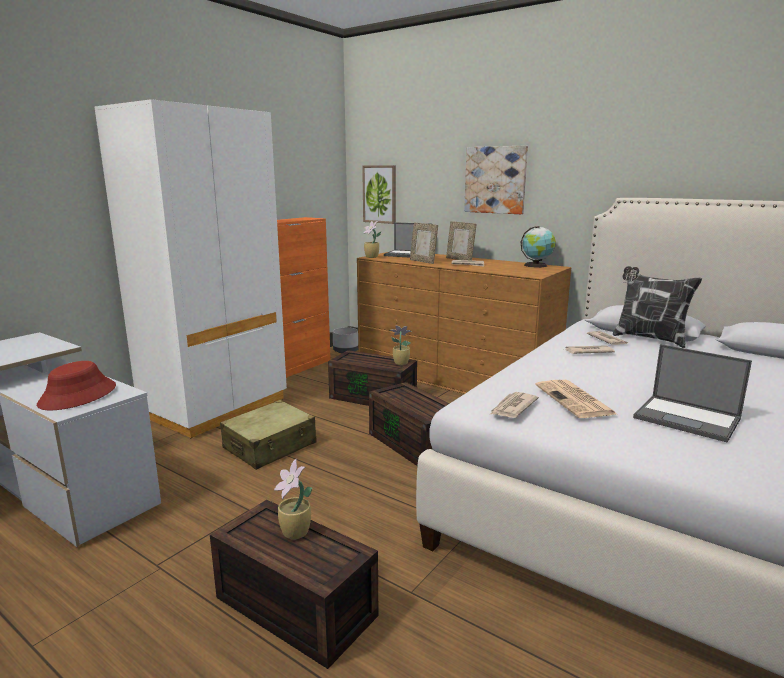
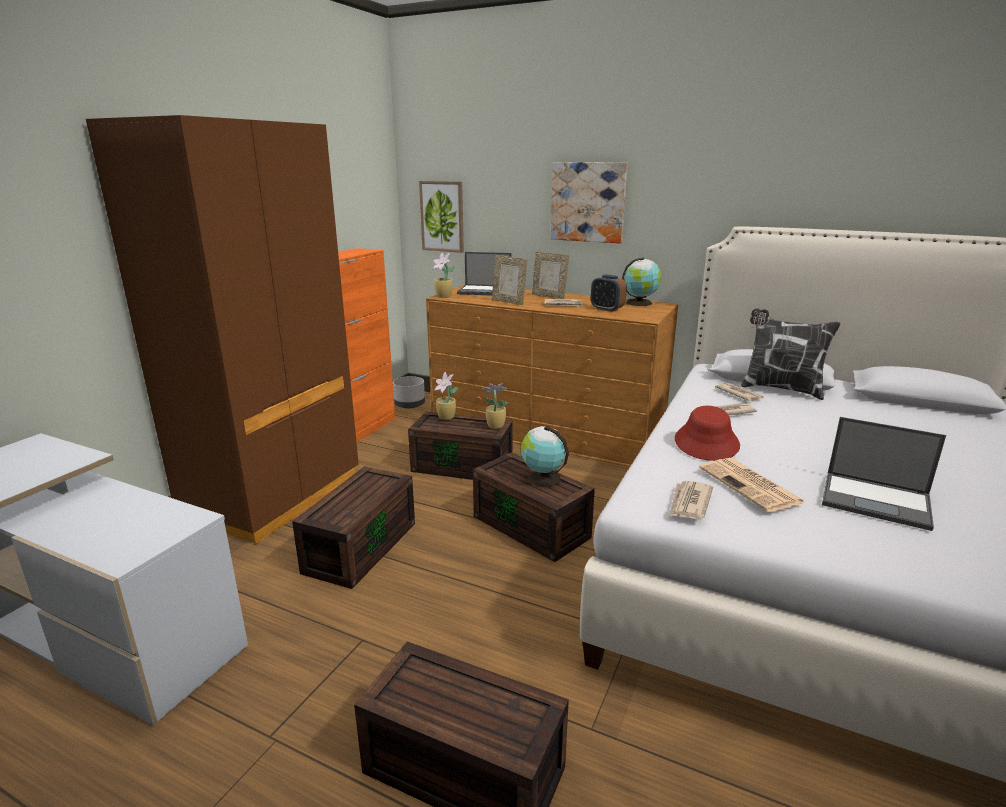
camera: 10 degrees left, 5 degrees up
(78, 395) = (130, 530): red hat -> red hat (707, 443)
(215, 407) = (273, 496): white wardrobe -> brown wardrobe
(270, 446) = (360, 546): beige suitcase -> brown storage box
(295, 533) = (461, 687): potted plant -> potted plant (446, 417)
(424, 401) = (543, 478): none -> globe
(503, 268) = (607, 309): none -> alarm clock

